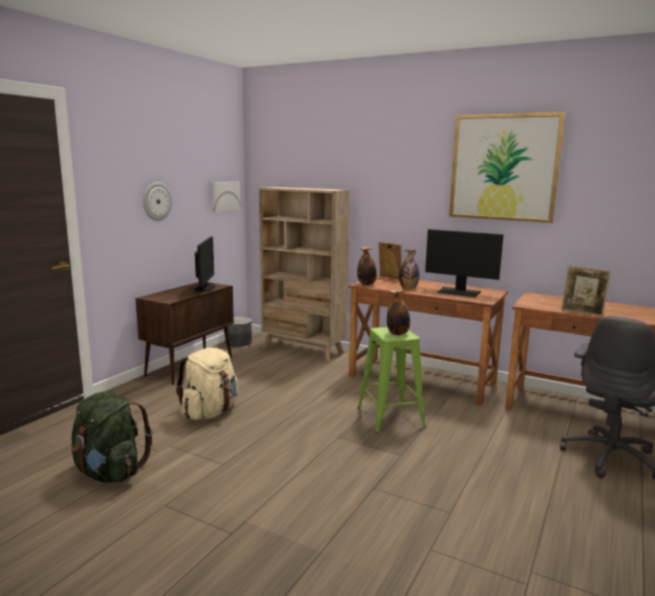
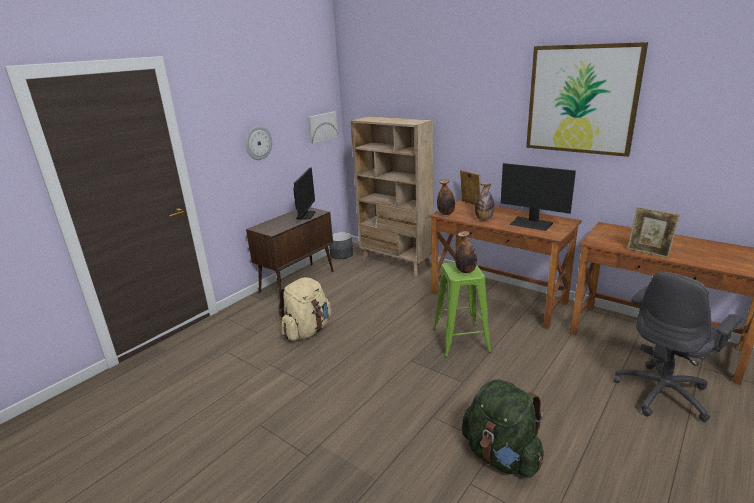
camera: 10 degrees right, 10 degrees up
(109, 472) = (221, 390): green backpack -> green backpack (501, 456)

